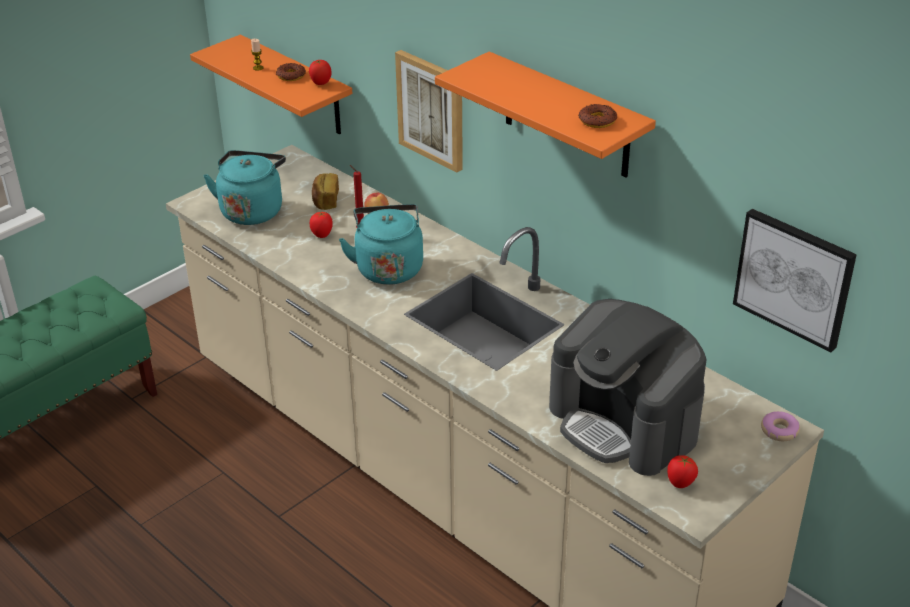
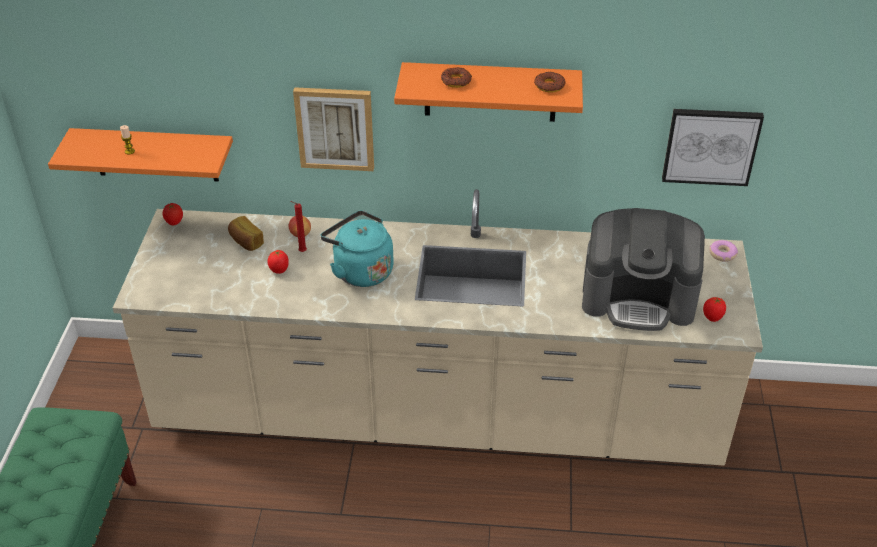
camera: 40 degrees left, 5 degrees up
(252, 210) = (196, 277): turquoise kettle -> none
(291, 76) = (168, 147): donut -> donut (456, 81)
(320, 83) = (202, 143): tomato -> tomato (174, 223)

